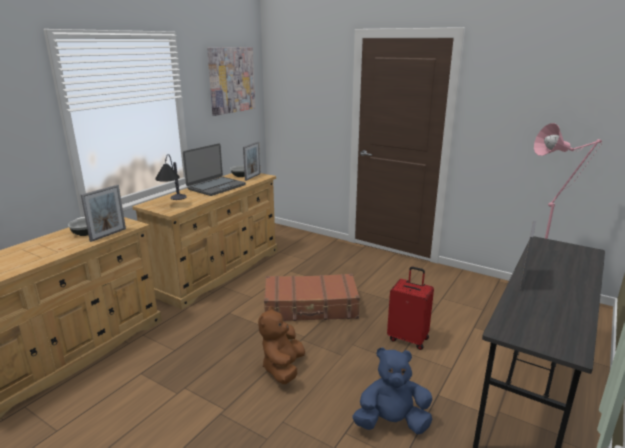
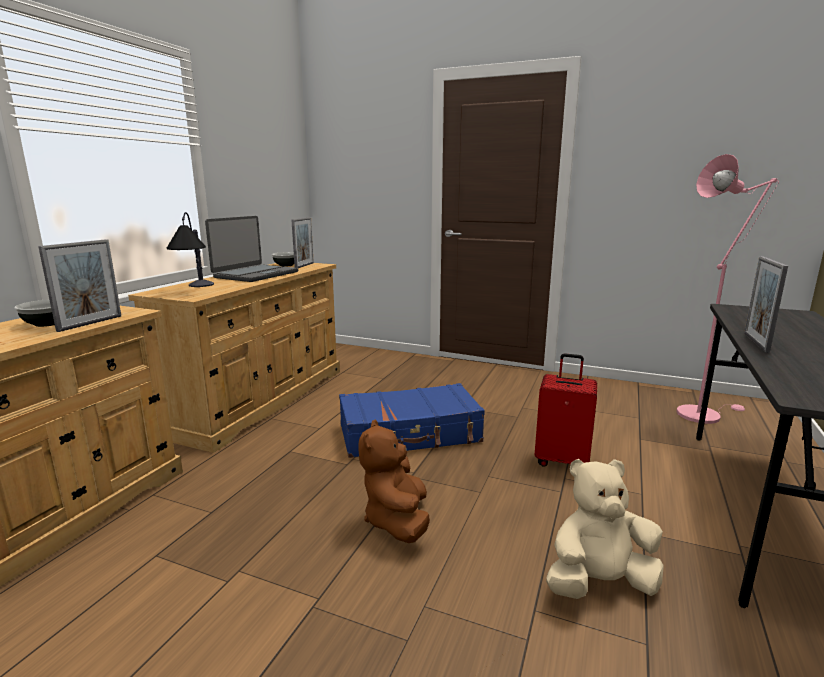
camera: 10 degrees left, 5 degrees down
(231, 80) = (267, 138): picture -> none
(311, 307) = (410, 434): brown suitcase -> blue suitcase
(392, 422) = (599, 583): blue plush toy -> beige plush toy

